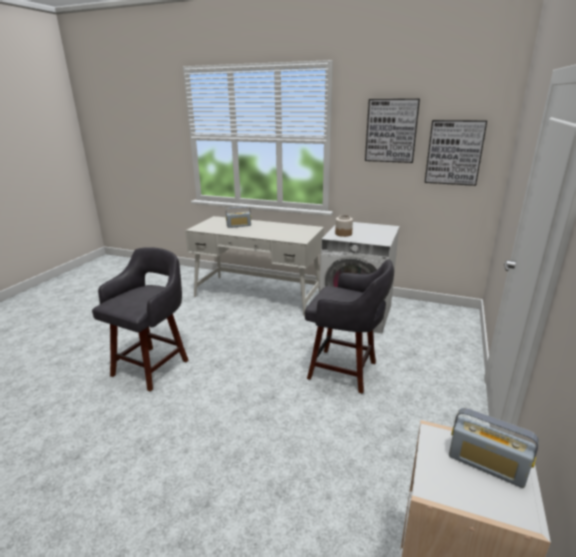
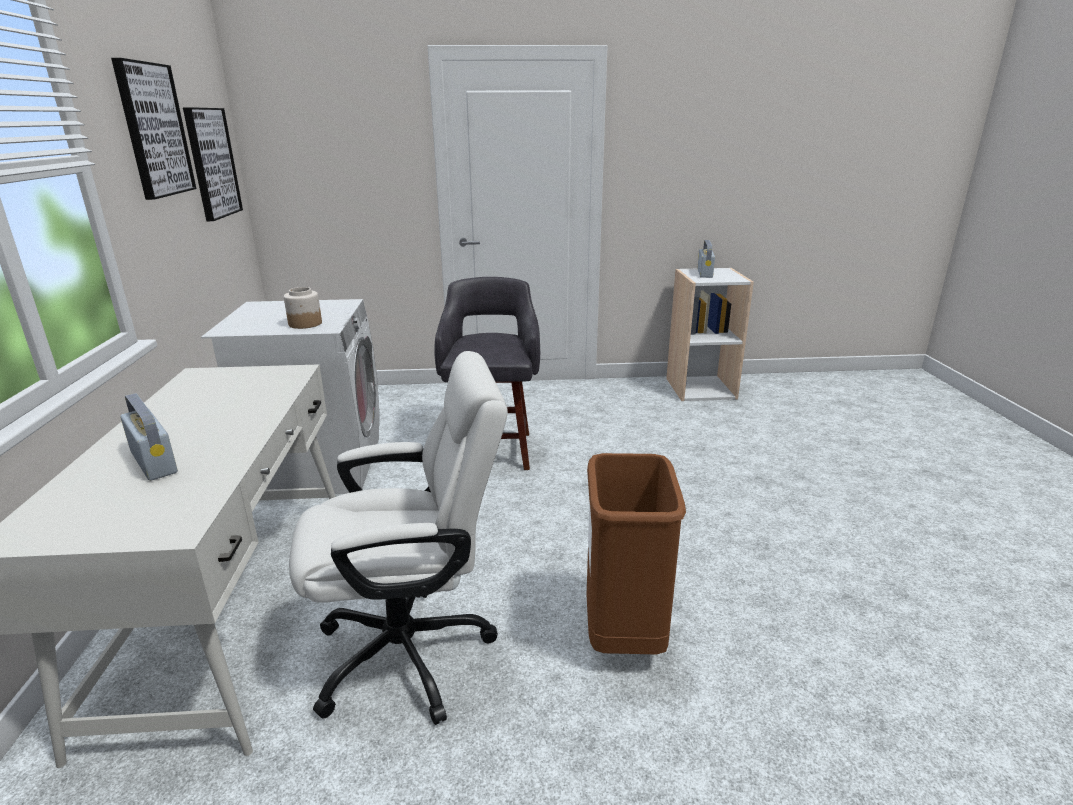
camera: 115 degrees left, 0 degrees up
(153, 366) = (623, 636): grey stool -> brown trash can
(200, 321) = (413, 653): none -> white office chair

